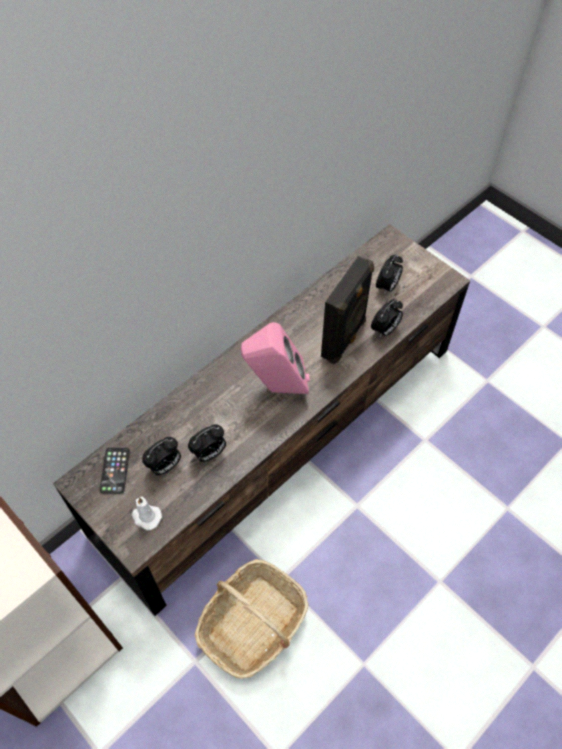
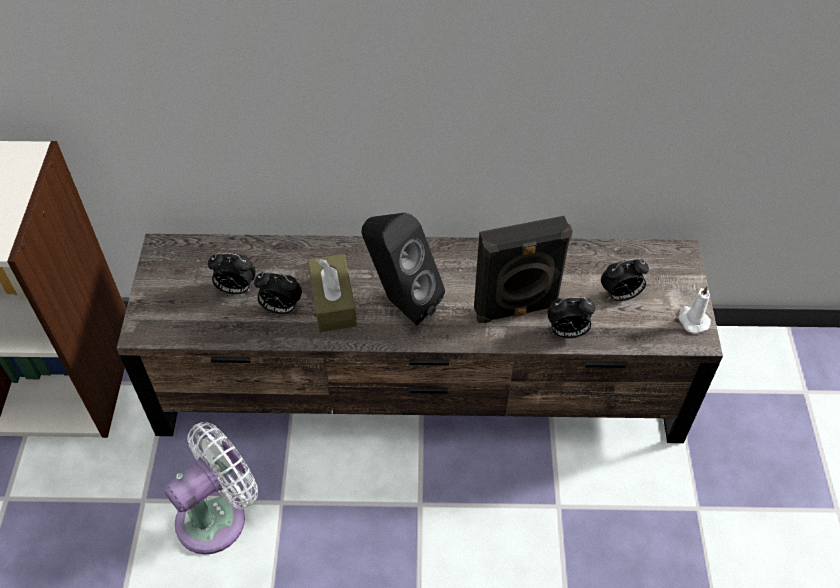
camera: 45 degrees right, 5 degrees down
(115, 470) = (197, 261): phone -> none
(146, 517) = (176, 315): white candle -> white candle (692, 320)
(236, 422) = (333, 302): none -> brown tissue box
(253, 624) = (217, 516): basket -> white fan
(276, 388) = (400, 301): pink speaker -> black speaker

